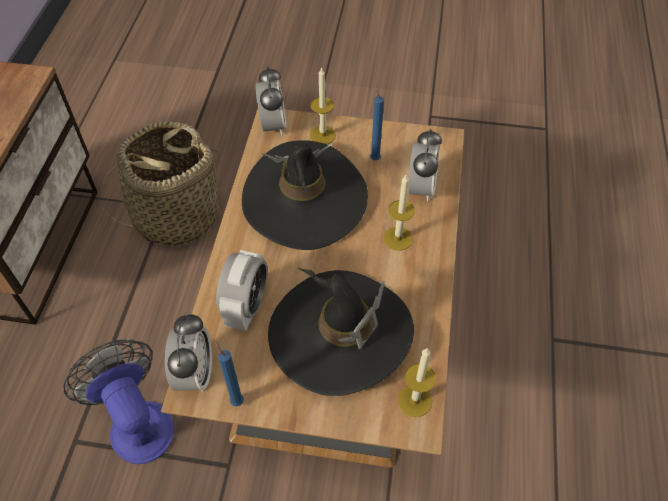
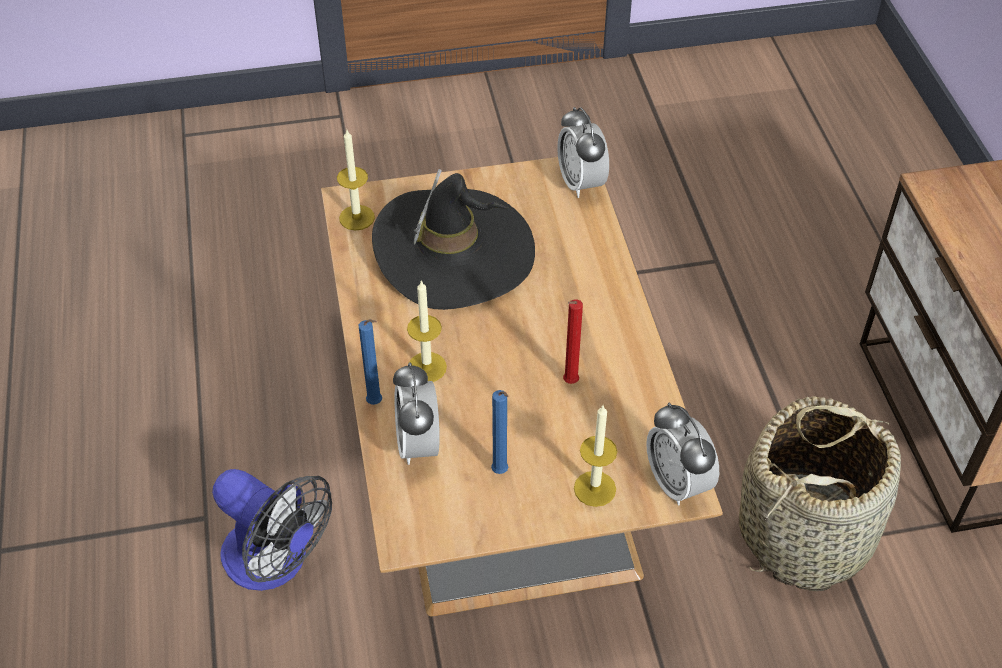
camera: 160 degrees right, 5 degrees down
(137, 421) = (667, 292): fan -> fan (276, 562)
(236, 400) = (529, 175): blue candle -> blue candle (376, 403)
(246, 307) = (566, 248): alarm clock -> none
(304, 199) = (569, 383): black hat -> red candle

